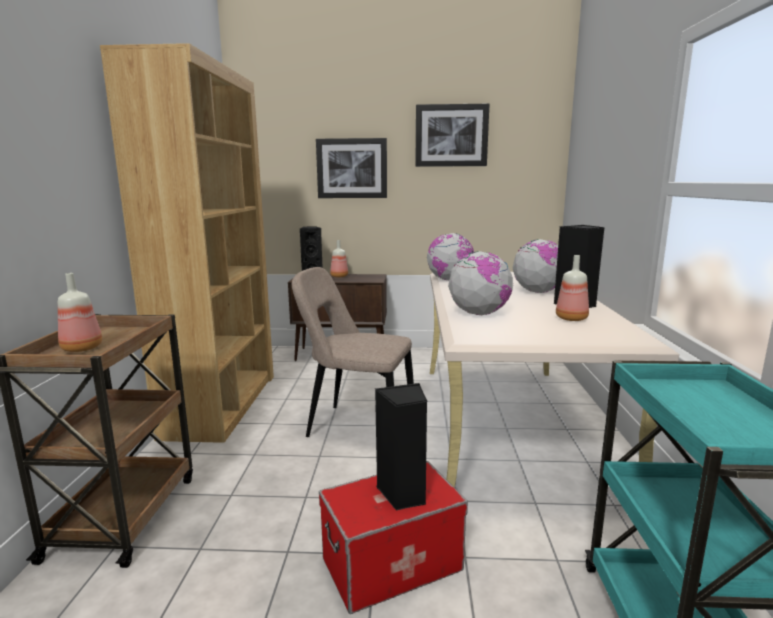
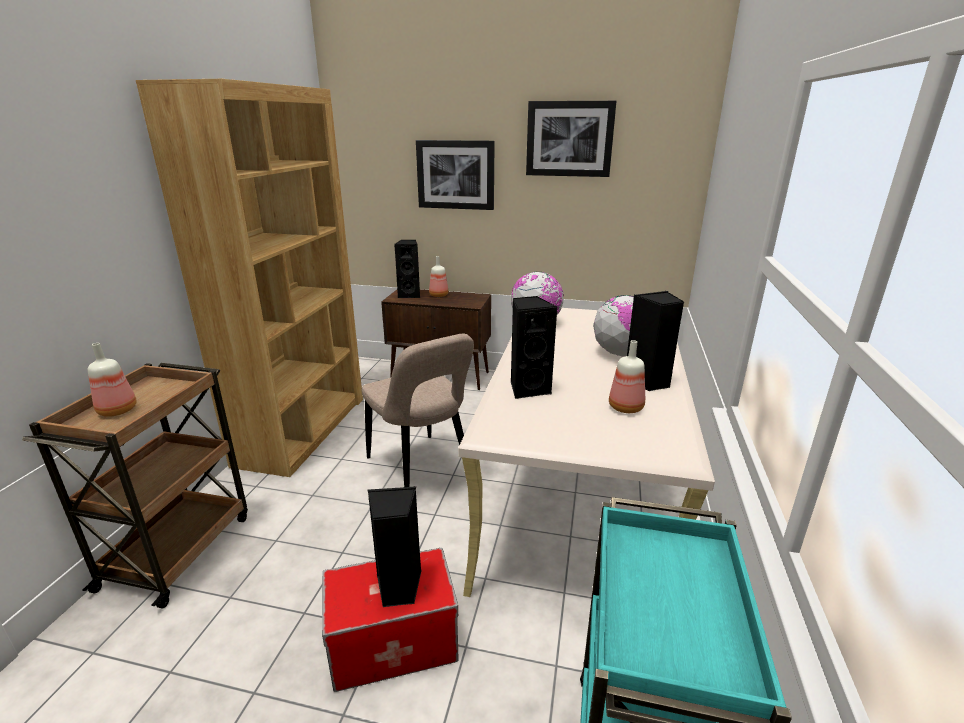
camera: 10 degrees right, 10 degrees up
(356, 426) = (421, 472): beige chair -> beige chair turned 150 degrees counterclockwise
(479, 313) = (528, 389): globe -> black speaker

